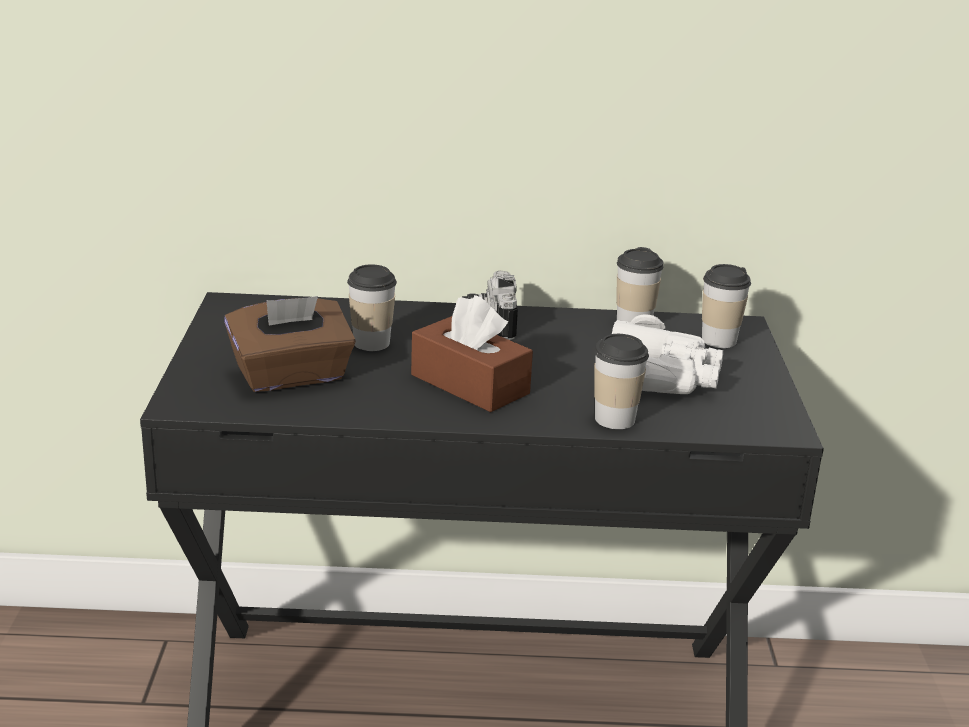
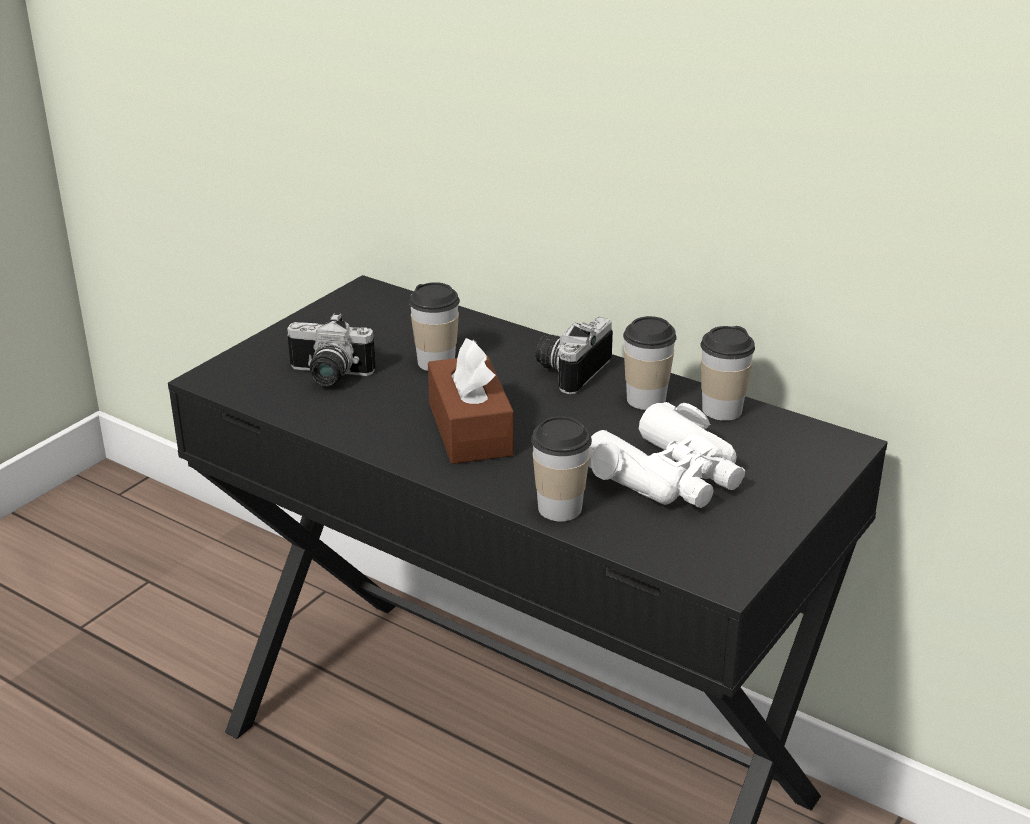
camera: 35 degrees right, 5 degrees up
(291, 376) = (328, 376): brown tissue box -> camera
(719, 340) = (791, 455): cup -> cup (646, 399)

